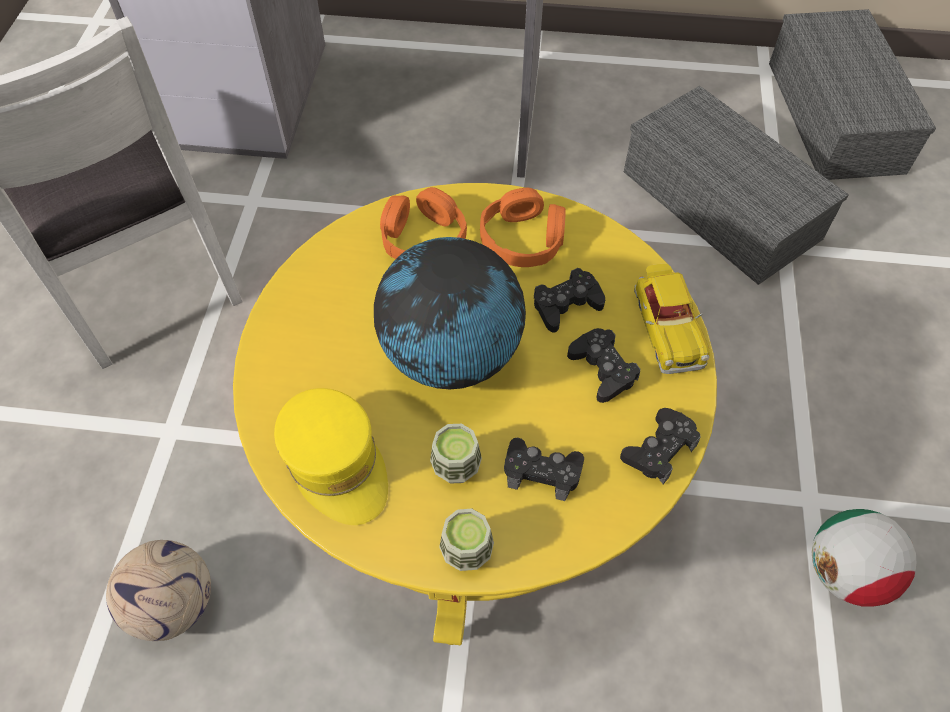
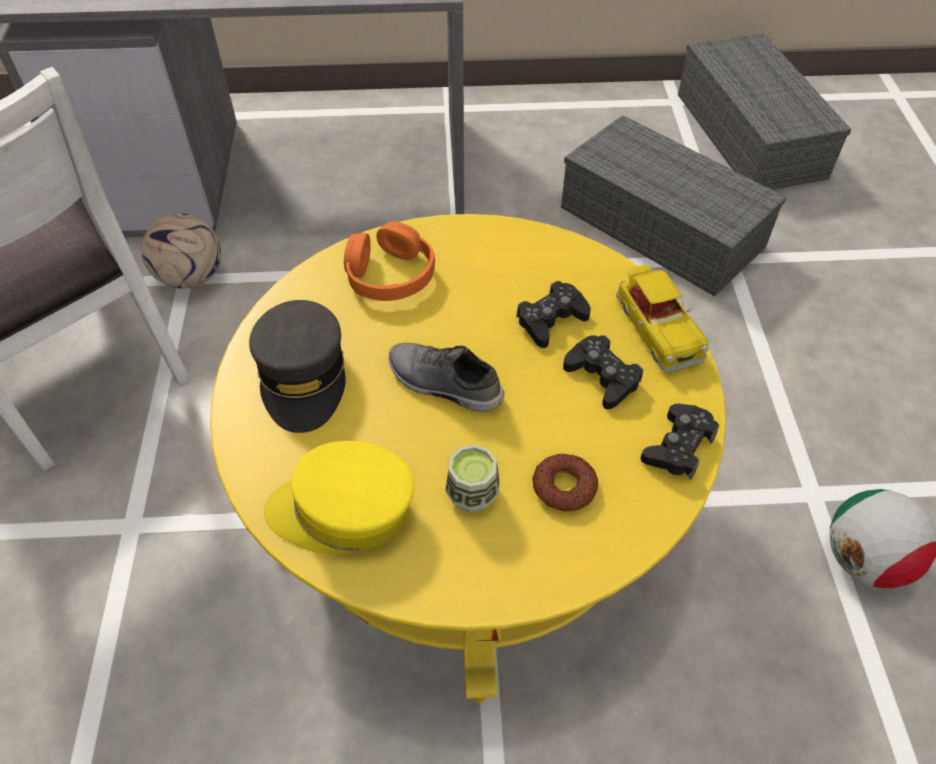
camera: 10 degrees left, 5 degrees down
(173, 602) = (163, 710): football -> football (190, 277)
(325, 329) = (303, 376): none -> grey cap
(337, 464) = (343, 511): yellow cap -> yellow cap turned 135 degrees clockwise
(451, 356) = (443, 385): globe -> grey shoe
(466, 550) = (502, 579): cup -> none
(522, 239) = (492, 263): orange headphones -> none
(542, 472) = (564, 486): black game controller -> donut

